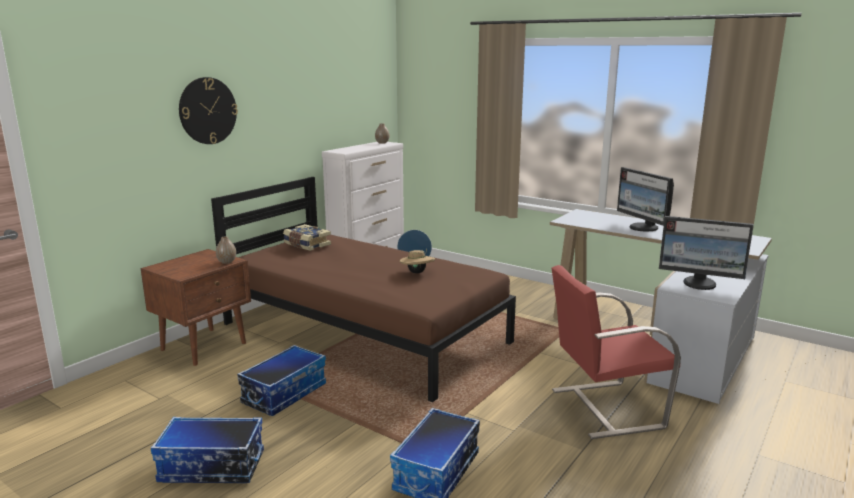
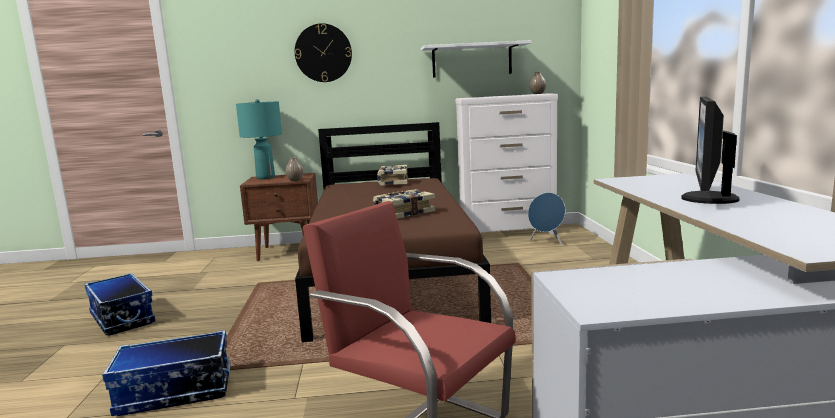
camera: 50 degrees right, 5 degrees down
(170, 266) = (265, 177): none -> turquoise table lamp
(284, 393) = (249, 294): storage box -> none
(330, 113) = (472, 60): none -> white shelf
(417, 272) = (403, 213): beige hat -> book
(700, 284) = (622, 285): monitor -> none

